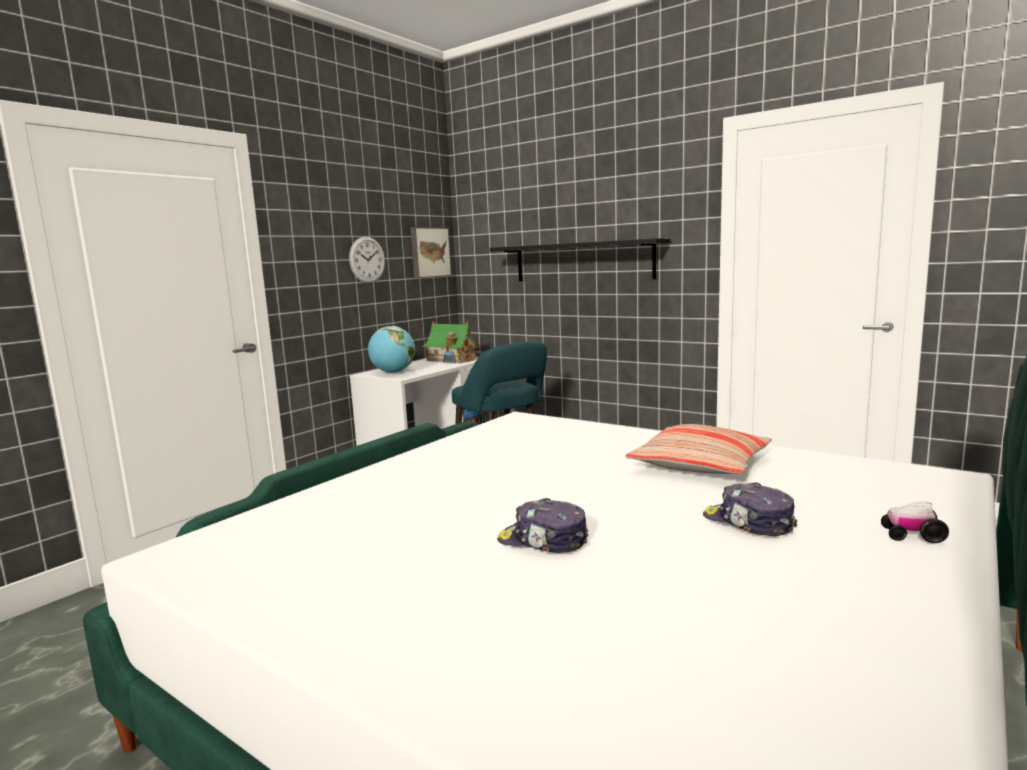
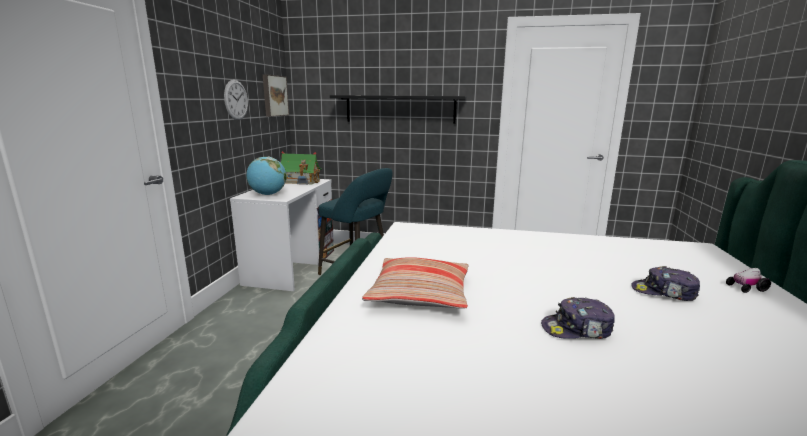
camera: 25 degrees left, 5 degrees up
(700, 464) = (574, 253): pillow -> pillow (419, 294)

